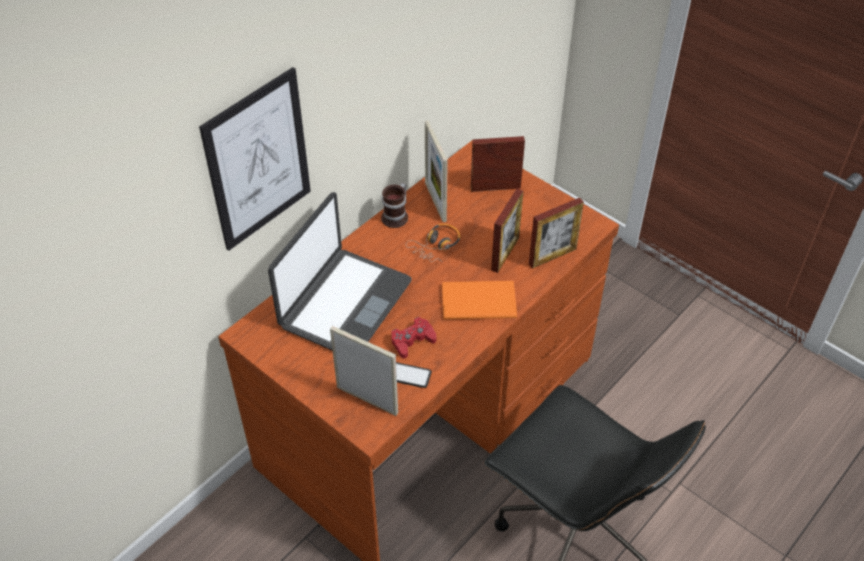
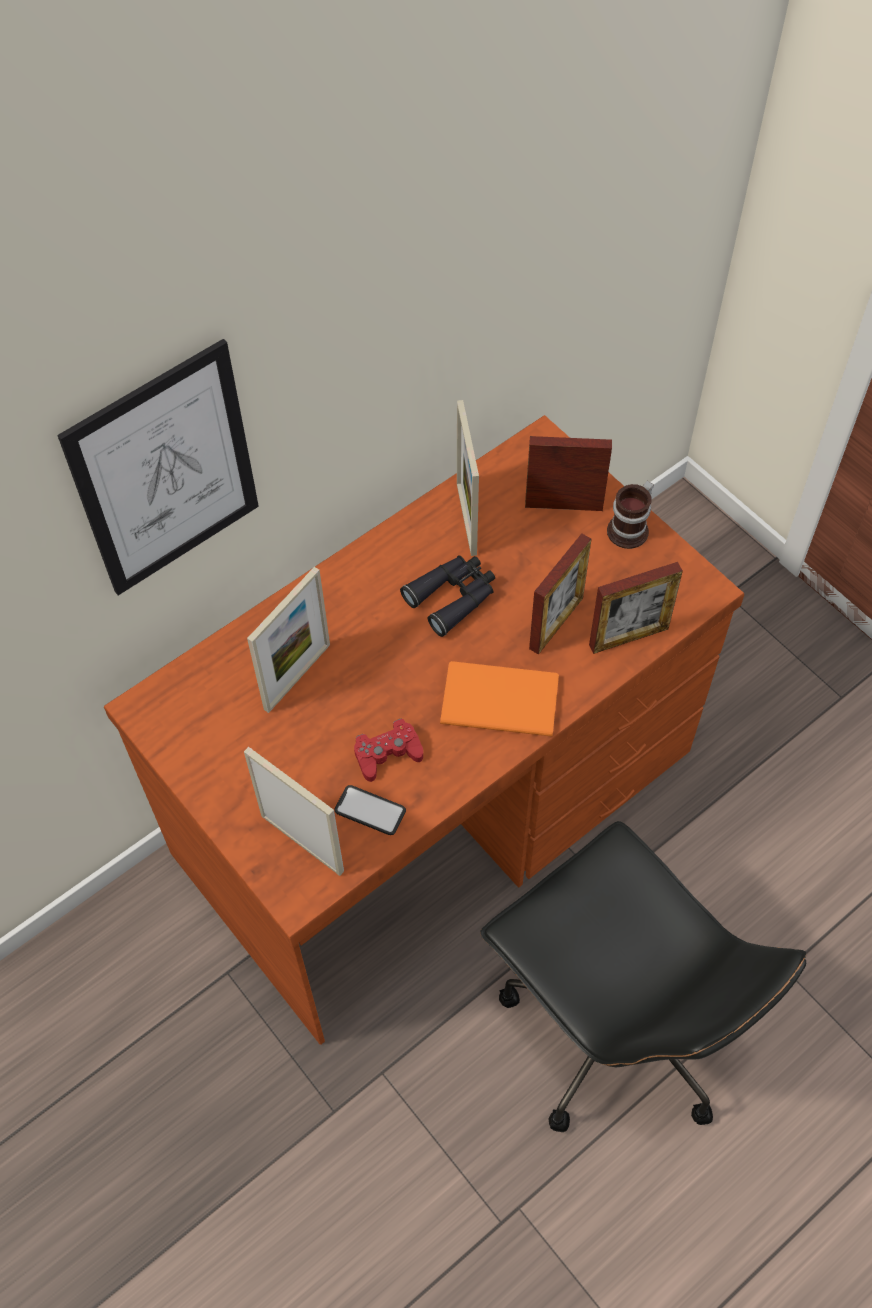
camera: 10 degrees right, 10 degrees up
(344, 303) = (297, 676): laptop -> picture frame
(397, 216) = (403, 537): mug -> mug (631, 529)
(436, 246) = (453, 597): headphones -> black binoculars

